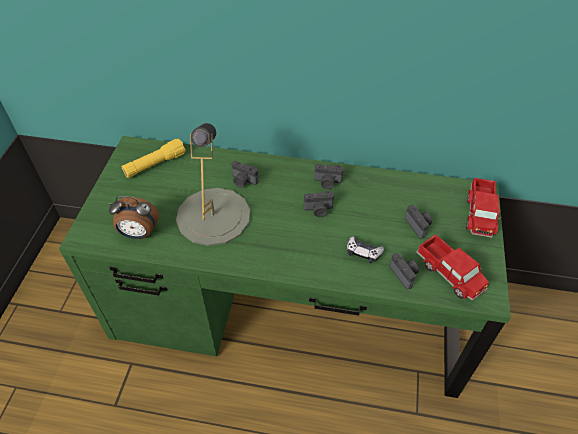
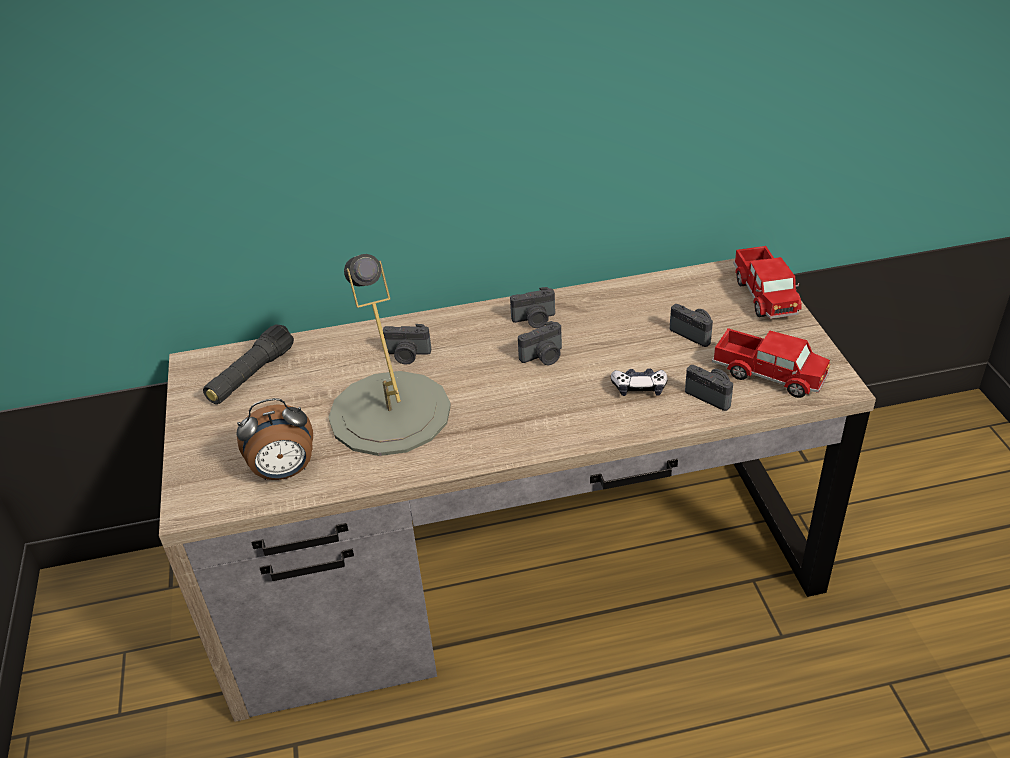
camera: 20 degrees left, 10 degrees down
(155, 164) = (251, 375): yellow flashlight -> black flashlight
(289, 308) = (516, 567): green desk -> brown desk

